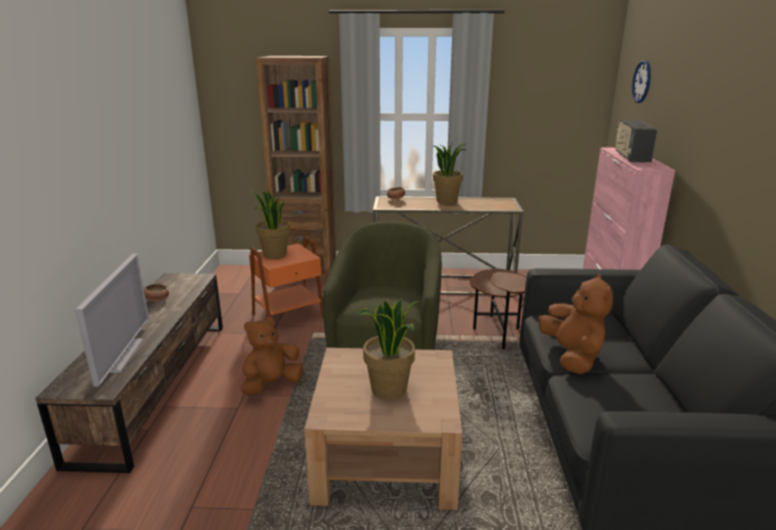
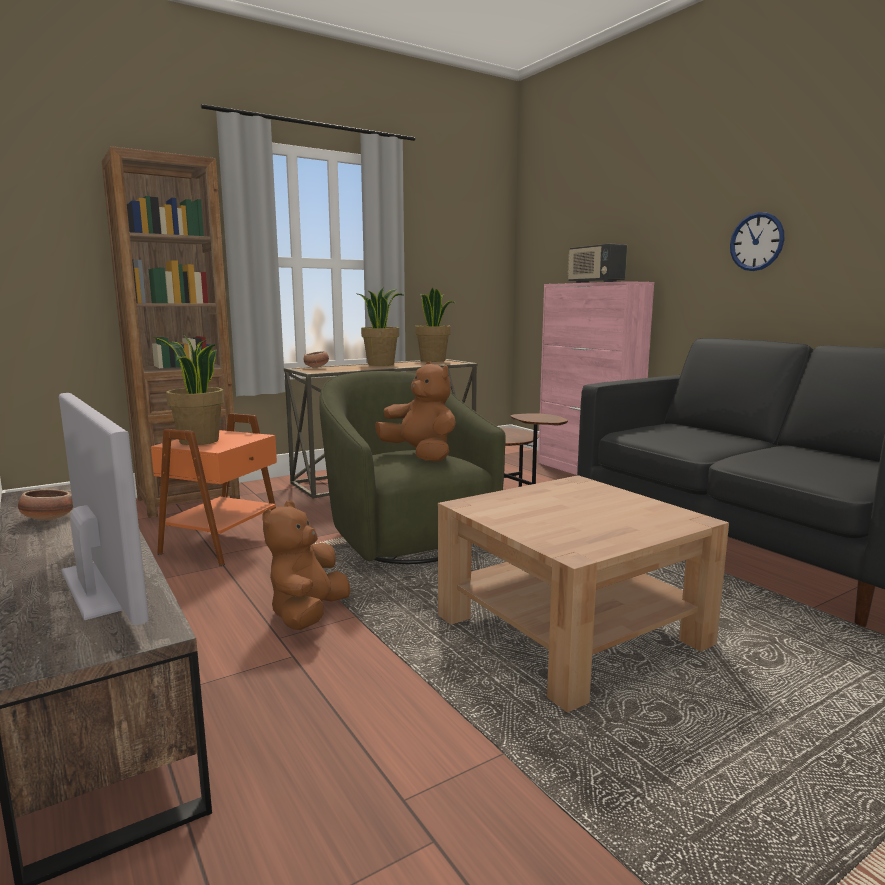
camera: 35 degrees left, 10 degrees down
(389, 390) = (589, 514): potted plant -> potted plant (433, 360)
(572, 356) = (704, 447): brown plush toy -> brown plush toy (420, 455)
(642, 81) = (566, 217): wall clock -> wall clock (756, 242)

